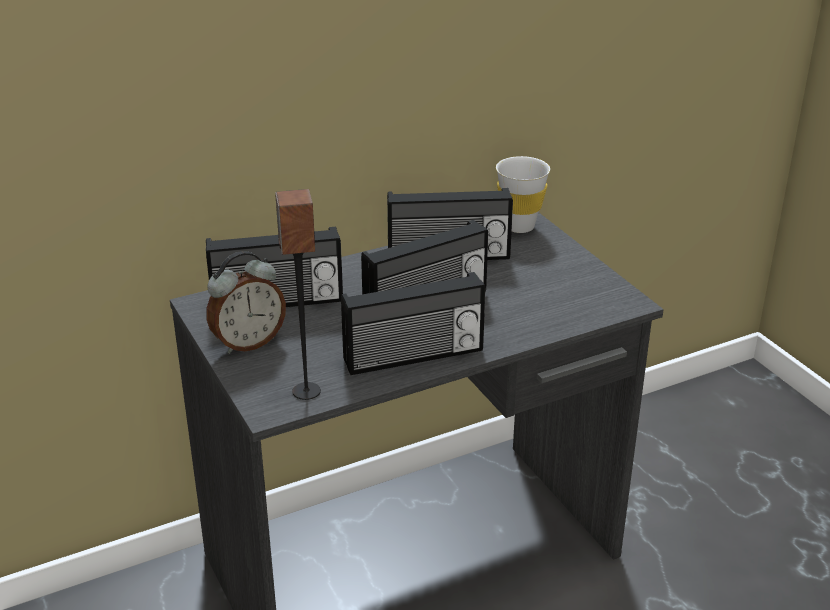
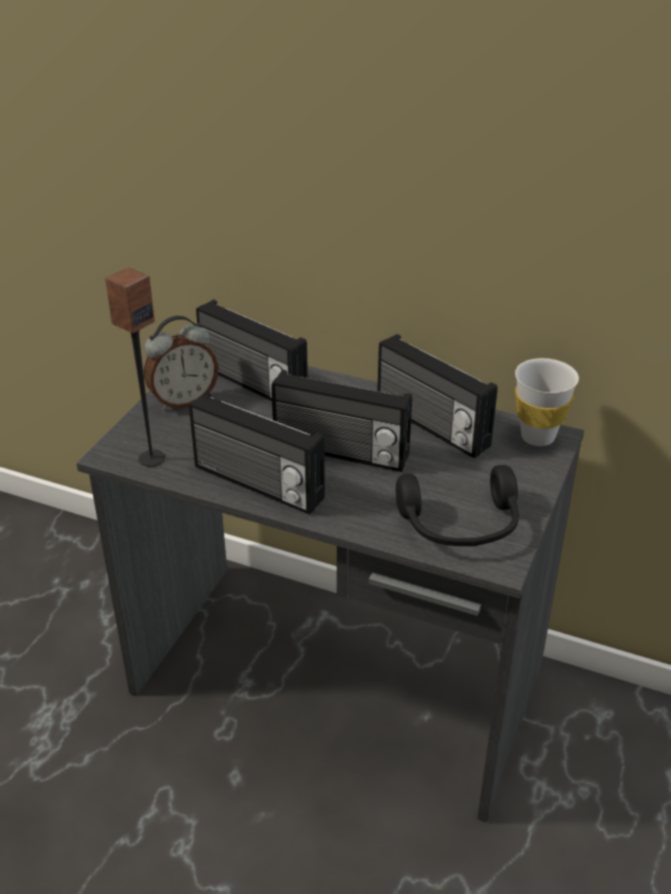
camera: 50 degrees right, 5 degrees up
(248, 343) = (183, 400): alarm clock -> alarm clock turned 45 degrees counterclockwise
(574, 298) = (460, 526): none -> black headphones

